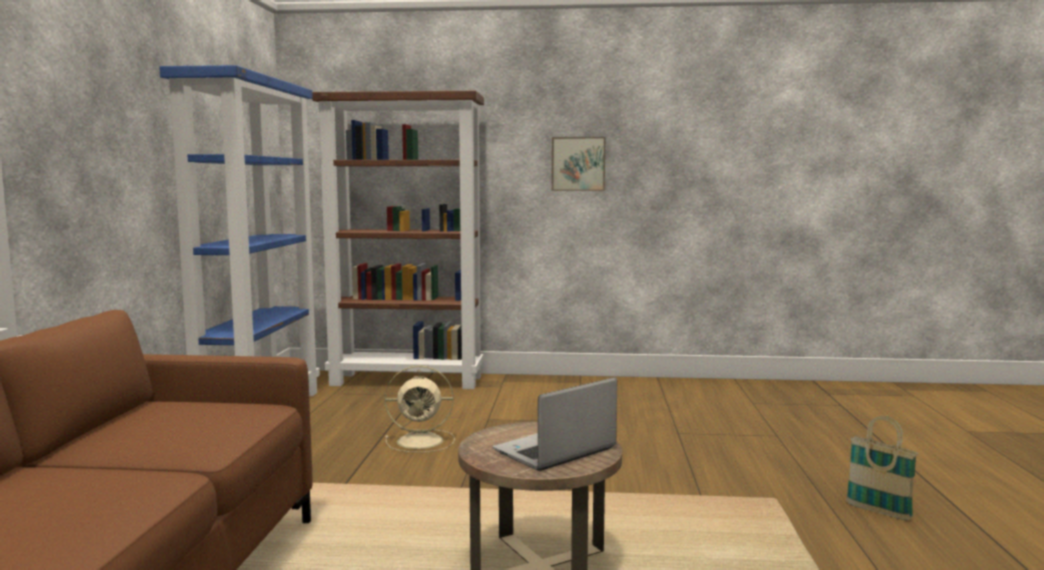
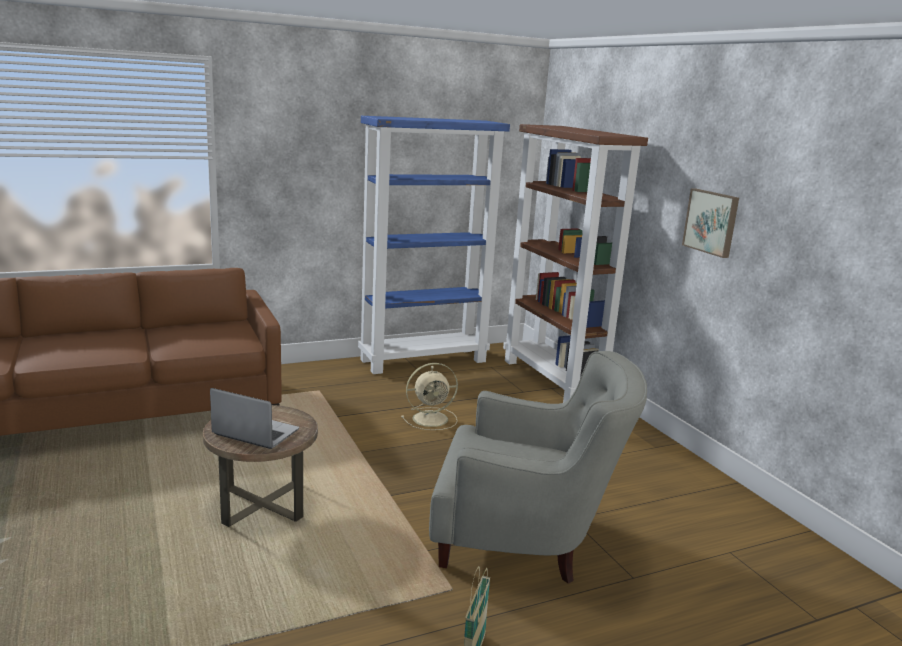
camera: 60 degrees right, 10 degrees up
(422, 441) = (432, 419): beige fan -> beige fan turned 75 degrees counterclockwise
(702, 455) = (525, 539): none -> grey armchair

